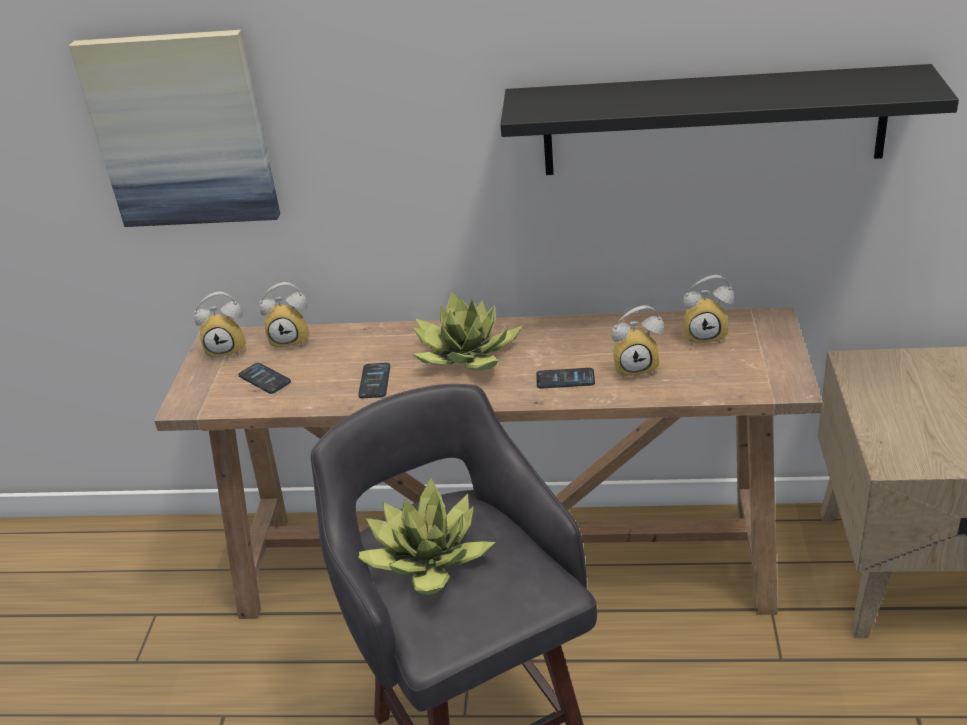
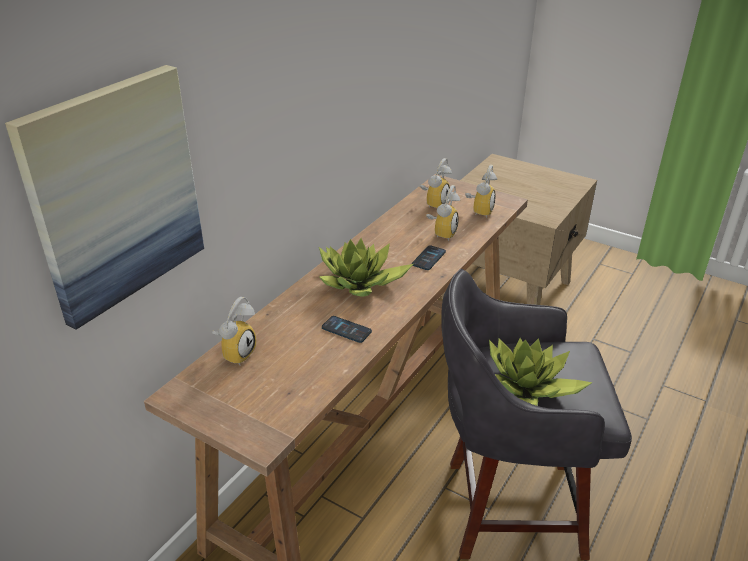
camera: 65 degrees left, 0 degrees up
(228, 349) = (204, 391): alarm clock -> alarm clock (479, 211)
(264, 379) = (278, 383): phone -> none
(712, 122) = (405, 64): black shelf -> none

